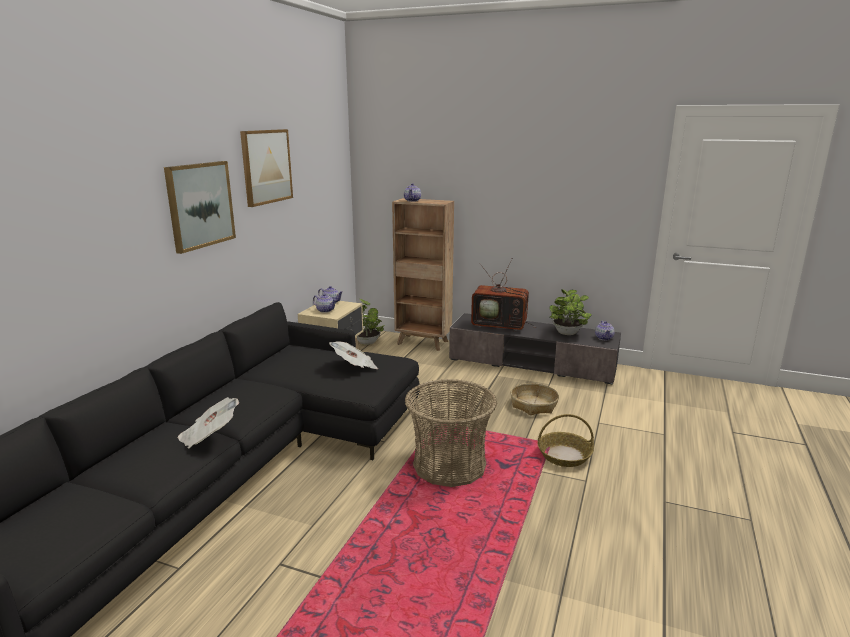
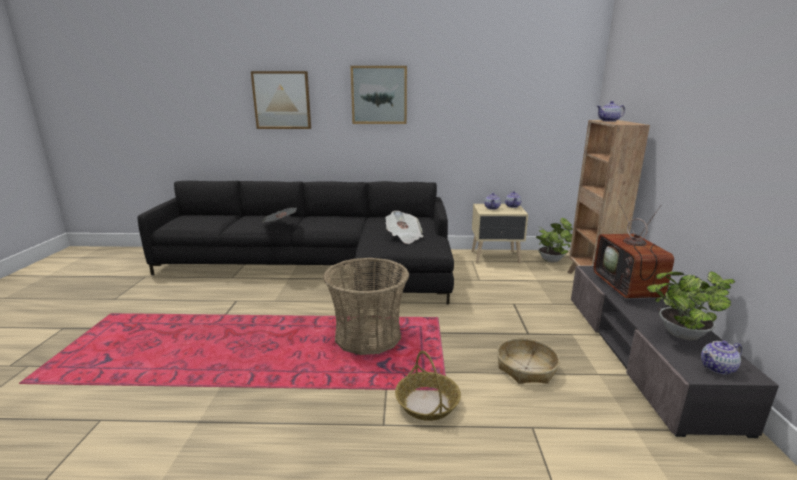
camera: 70 degrees right, 0 degrees up
(266, 166) = (458, 74): picture -> picture (282, 100)

